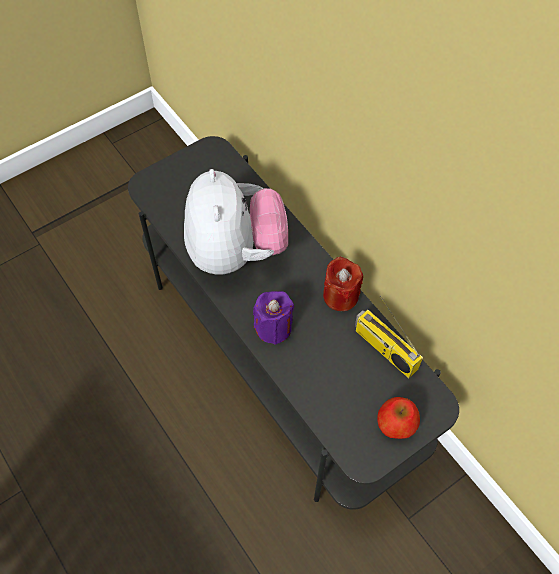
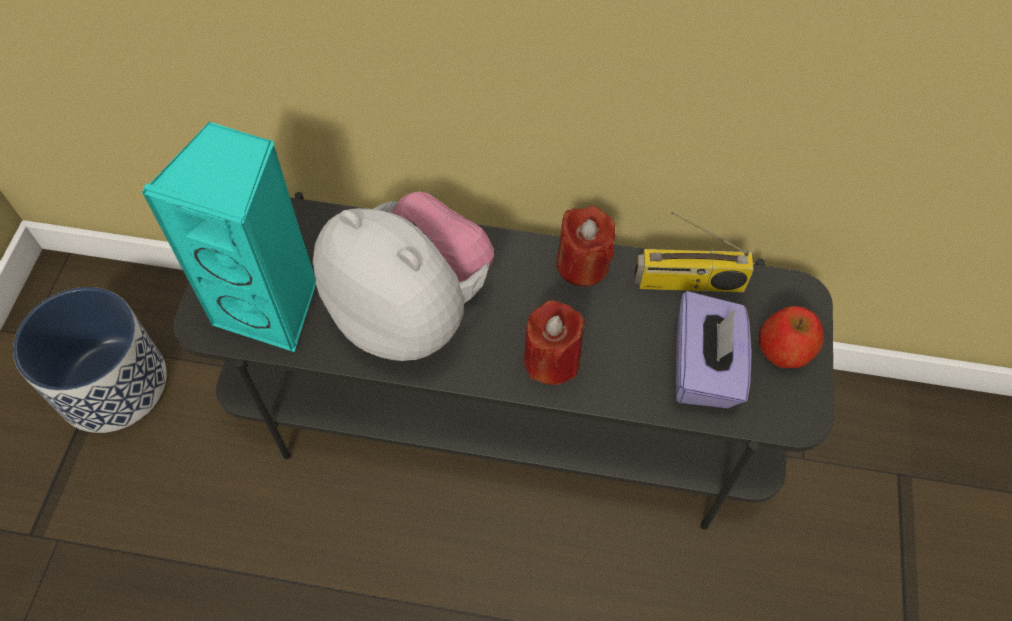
camera: 45 degrees left, 0 degrees up
(123, 193) = (112, 383): none -> planter
(180, 200) = (272, 306): none -> turquoise speaker
(273, 327) = (551, 360): purple candle -> red candle
(343, 396) = (705, 368): none -> purple tissue box

